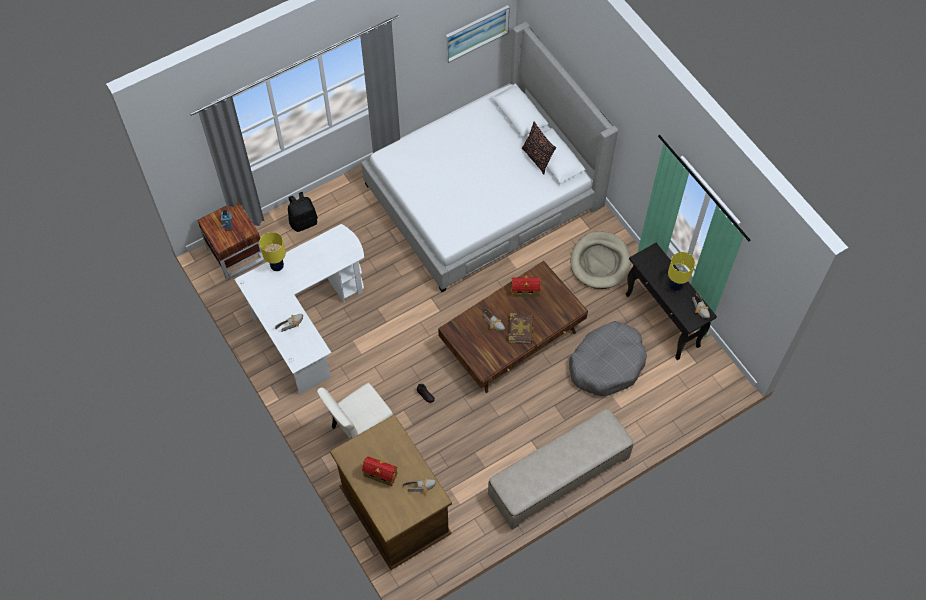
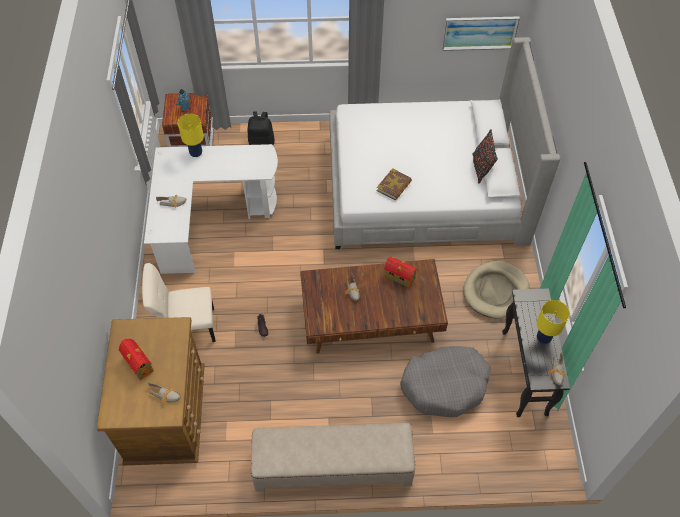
camera: 30 degrees right, 5 degrees down
(521, 330) = (373, 309): book -> book (394, 186)

